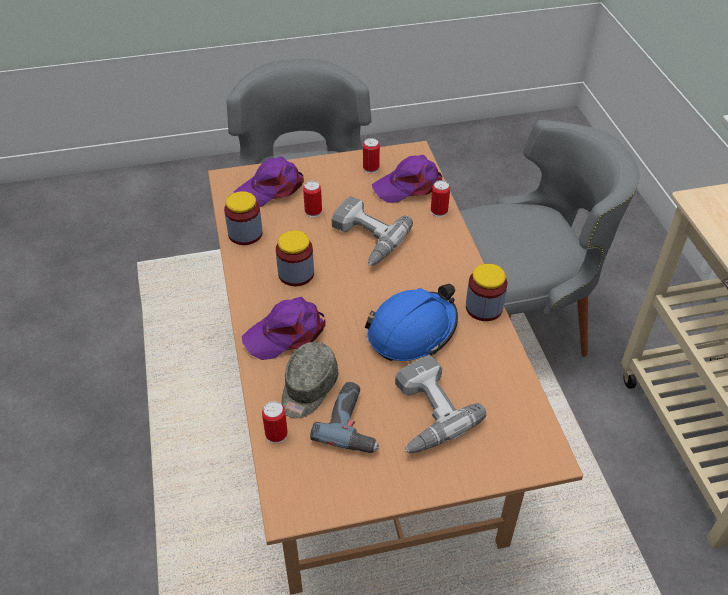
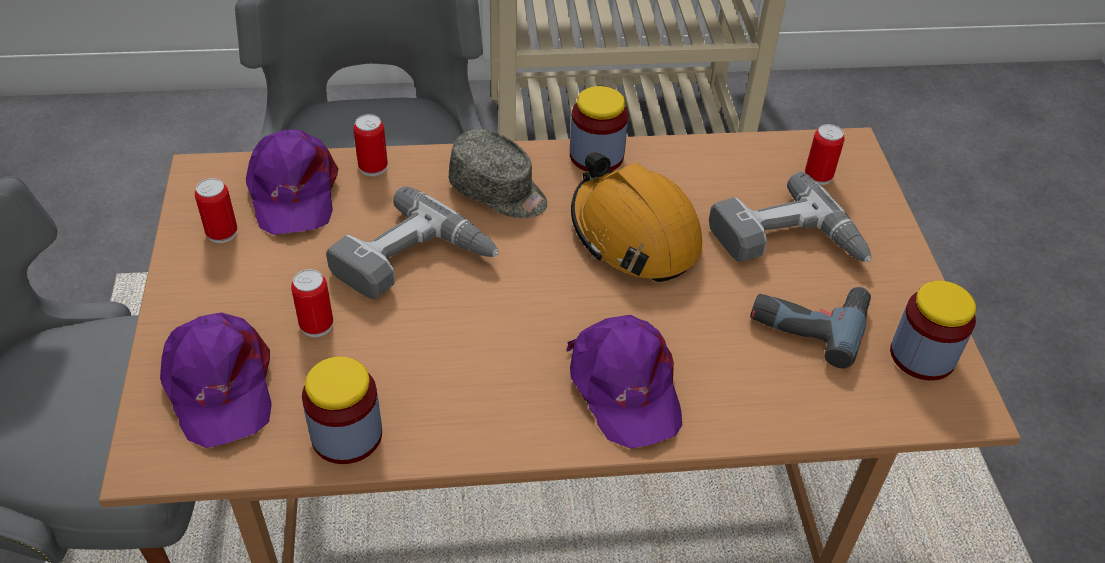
camera: 85 degrees left, 0 degrees up
(276, 434) = (836, 413): can -> can (818, 176)
(296, 274) = (480, 363): jar -> jar (922, 356)
(308, 389) = (745, 367): grey cap -> grey cap (499, 191)
(412, 331) = (634, 234): blue hard hat -> orange hard hat

